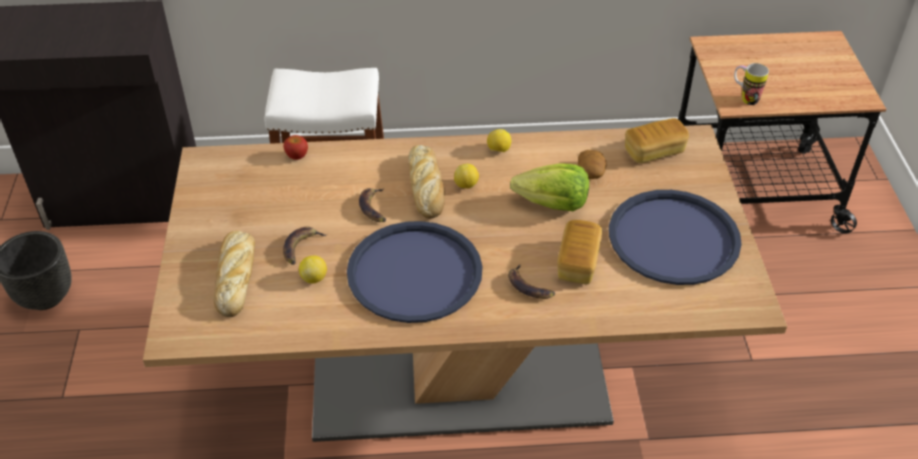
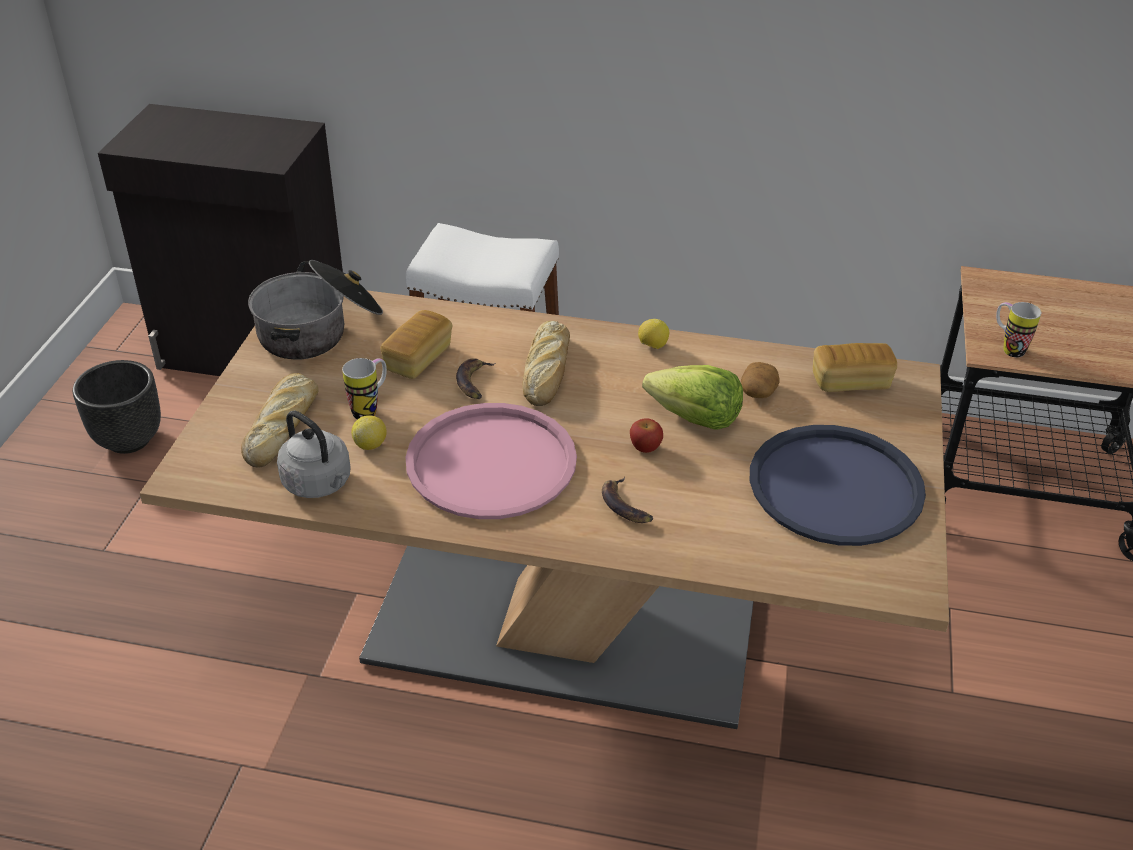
camera: 15 degrees right, 5 degrees down
(230, 186) = (319, 329): none -> cooking pot
(287, 320) = (319, 484): none -> grey kettle
(297, 156) = (409, 311): apple -> apple (645, 448)
(301, 247) = (370, 409): banana -> mug
(415, 273) = (491, 462): blue tray -> pink tray
(466, 185) = (596, 378): lemon -> none
(578, 263) = (698, 491): bread -> bread (418, 359)

